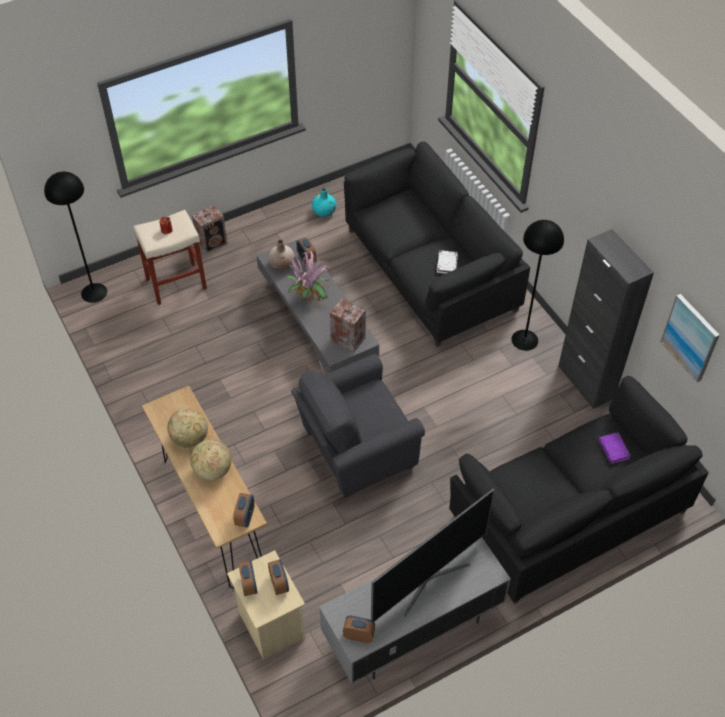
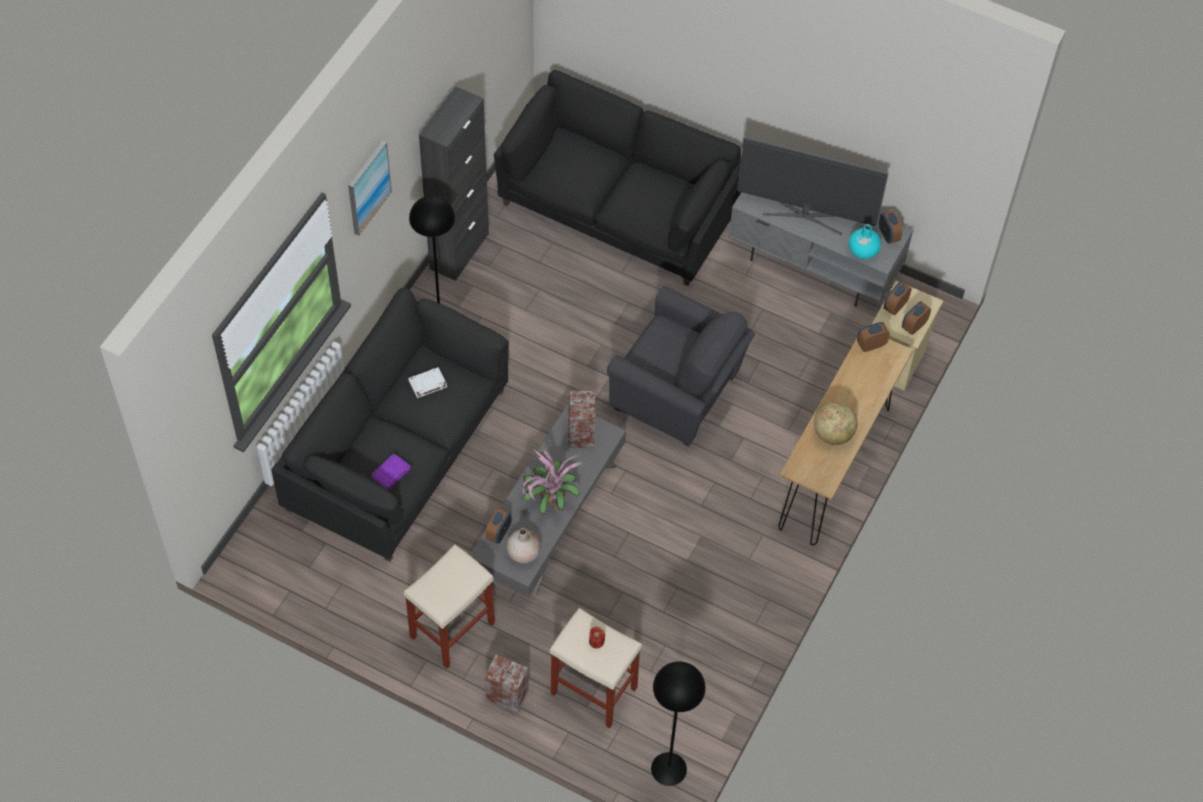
camera: 125 degrees left, 5 degrees up
(212, 470) = (849, 396): globe -> none
(277, 238) = (452, 629): none -> beige stool
(324, 211) = (375, 605): turquoise vase -> turquoise vase (862, 251)
(614, 449) = (566, 158): purple book -> purple book (391, 472)
(690, 337) = (486, 63): picture -> picture (368, 187)

